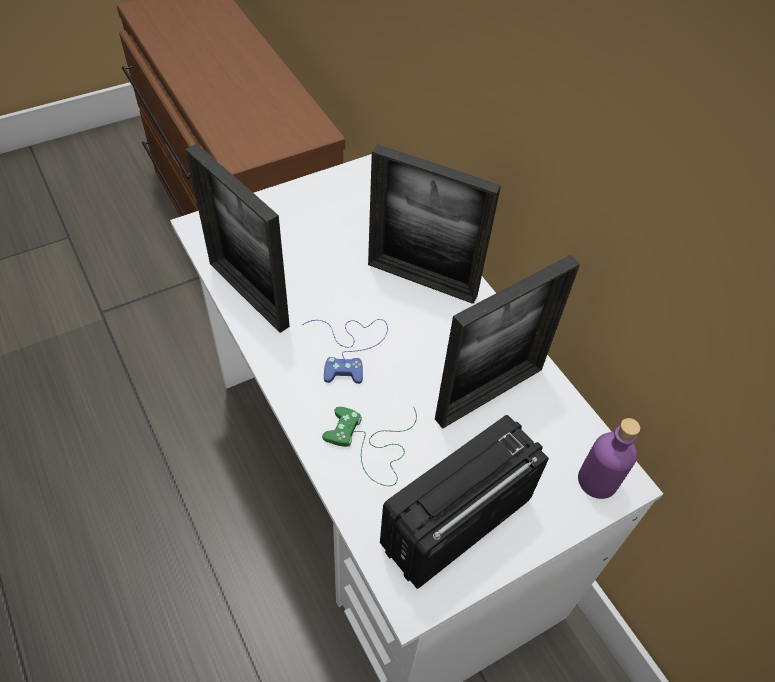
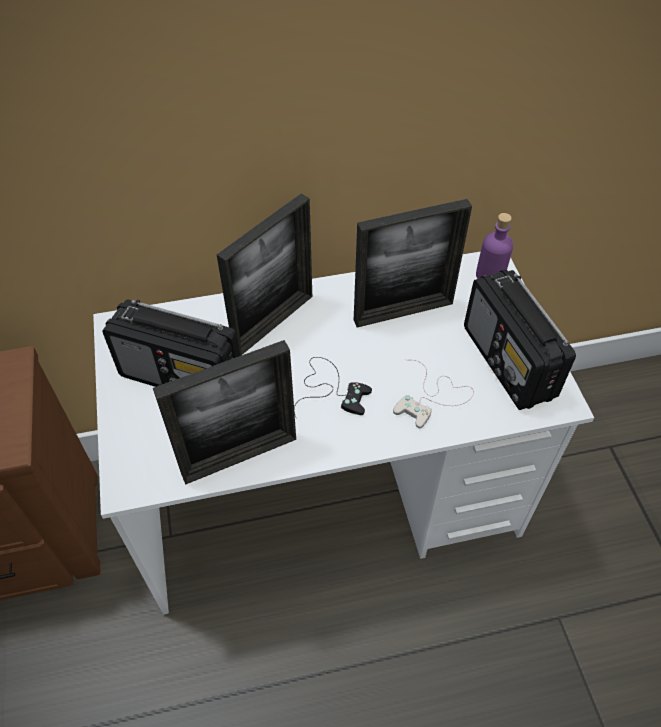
camera: 70 degrees left, 0 degrees up
(327, 230) = (182, 376): none -> radio
(351, 347) = (330, 389): blue game controller -> black game controller
(372, 445) = (432, 397): green game controller -> white game controller
(489, 394) = (403, 312): picture frame -> picture frame turned 90 degrees clockwise

